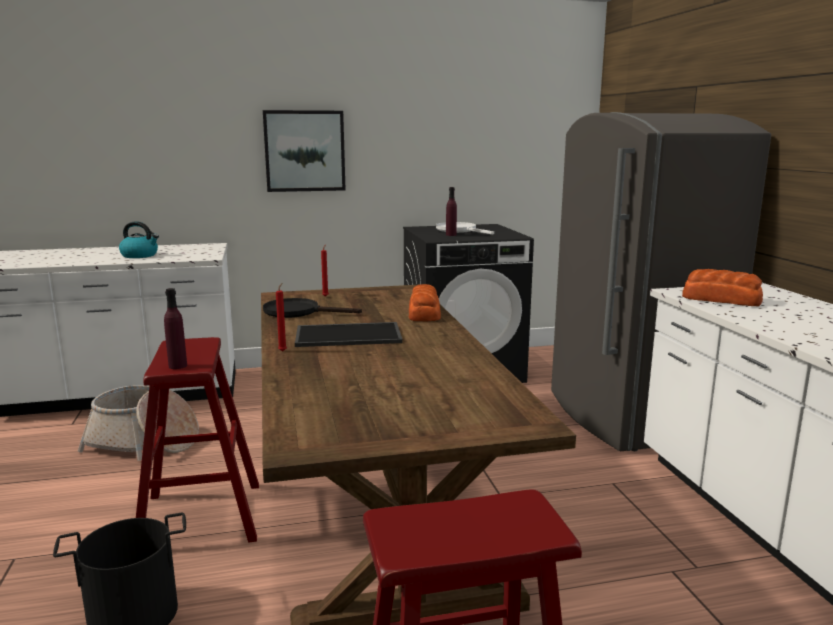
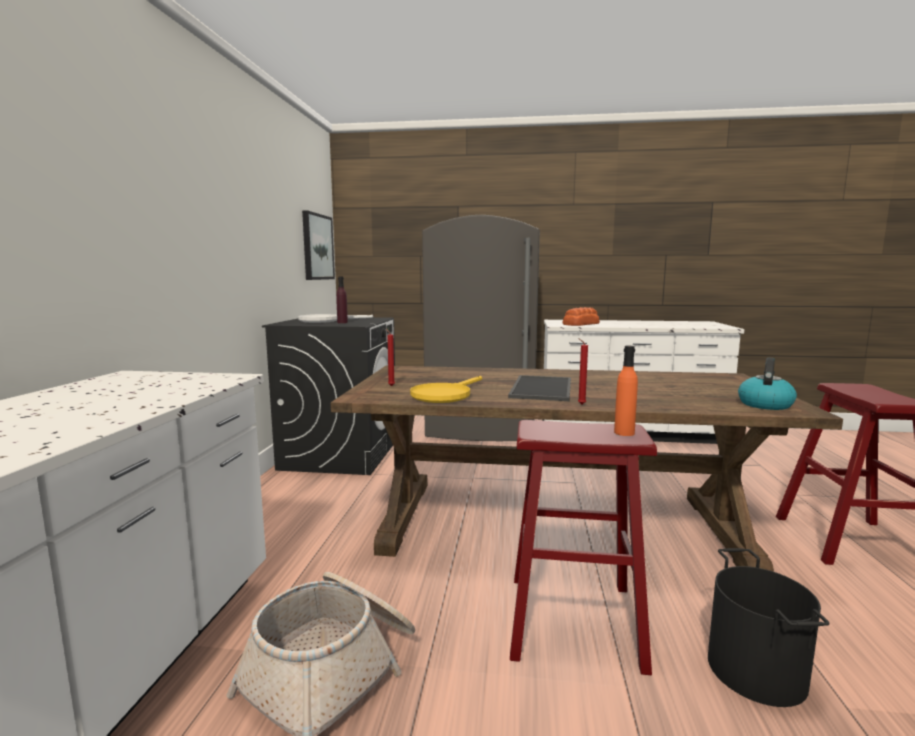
camera: 70 degrees left, 5 degrees down
(140, 255) = (117, 401): kettle -> kettle (765, 404)
(178, 366) = (624, 433): purple bottle -> orange bottle
(299, 312) = (445, 395): black frying pan -> yellow frying pan
(304, 151) = (183, 233): picture -> picture (317, 247)
(424, 313) = (488, 371): bread -> none

